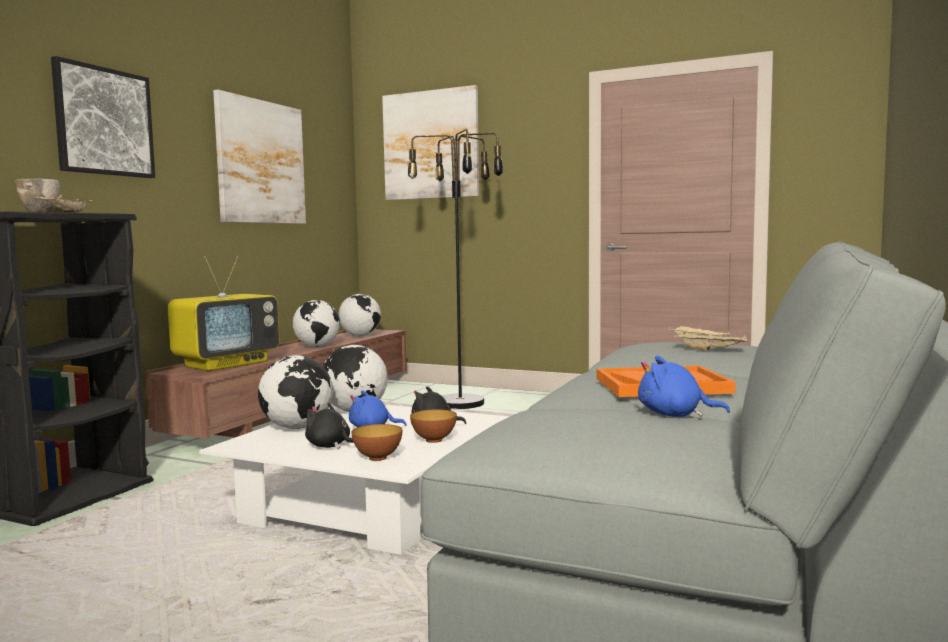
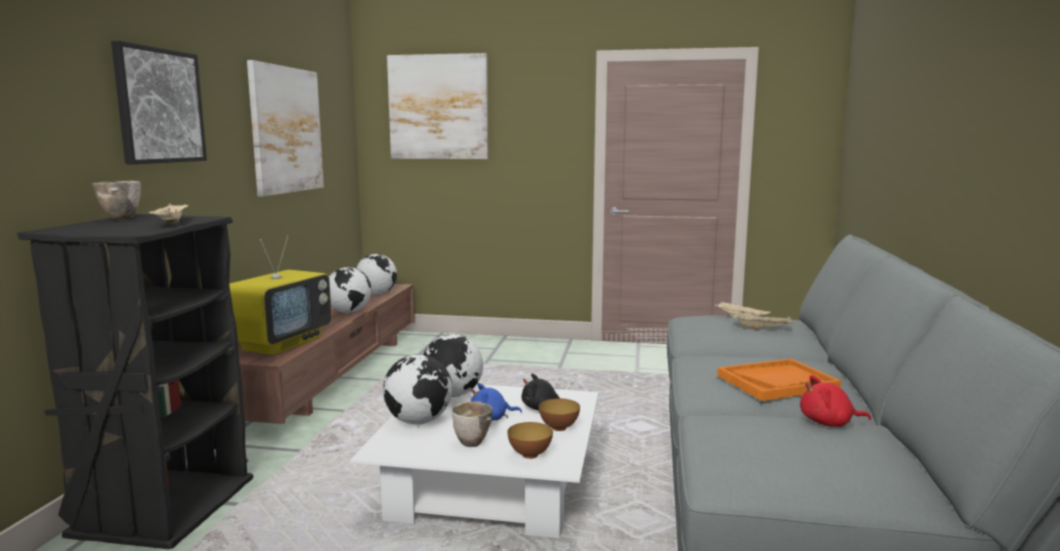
camera: 15 degrees left, 5 degrees up
(330, 446) = (473, 443): black plush toy -> bowl
(461, 403) = (485, 356): floor lamp -> none
(675, 415) = (829, 423): blue plush toy -> red plush toy

